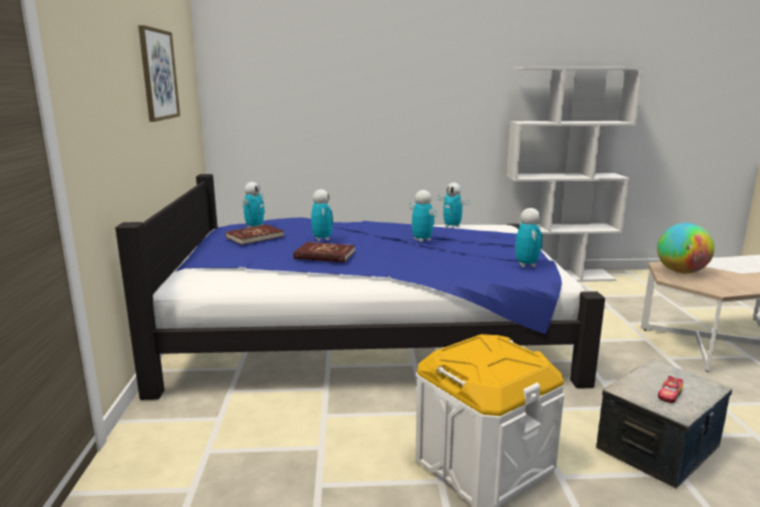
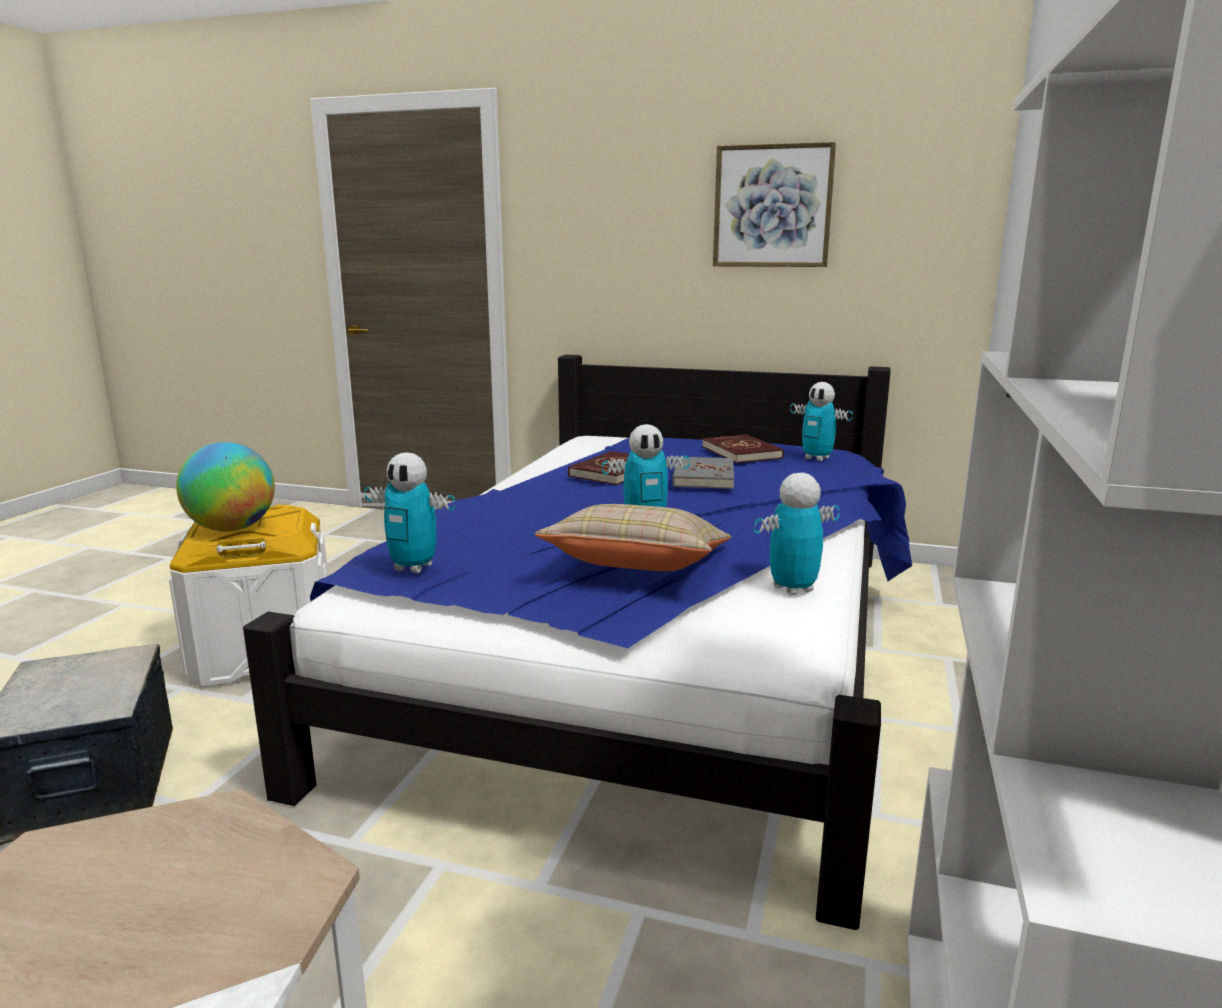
camera: 110 degrees right, 0 degrees up
(322, 239) = (703, 477): toy robot -> grey book
(470, 239) = (638, 570): none -> beige pillow
(669, 395) = (64, 679): toy car -> none
(681, 272) = (214, 881): globe -> globe (232, 529)

